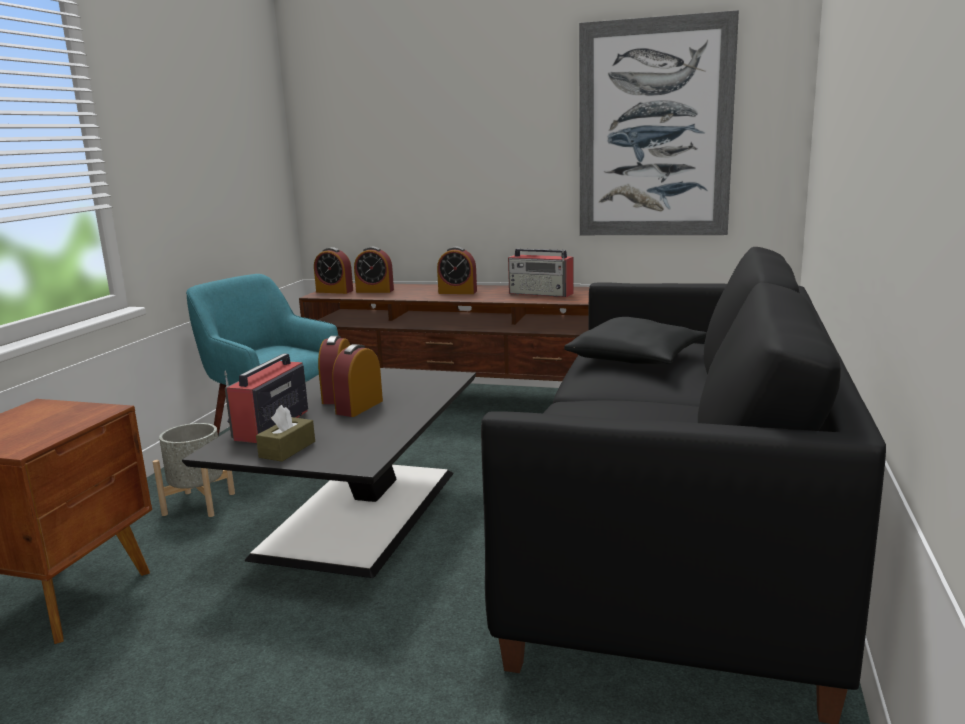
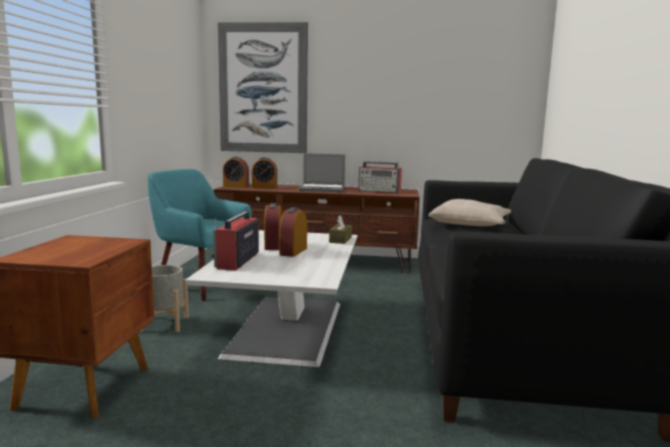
camera: 10 degrees left, 5 degrees down
(287, 449) = (261, 274): brown tissue box -> brown tissue box (340, 240)
(358, 514) = (287, 329): black coffee table -> white coffee table
(457, 292) = (322, 189): alarm clock -> laptop
(636, 357) = (470, 223): black pillow -> beige pillow
(654, 130) = (452, 91): picture -> picture (263, 88)

